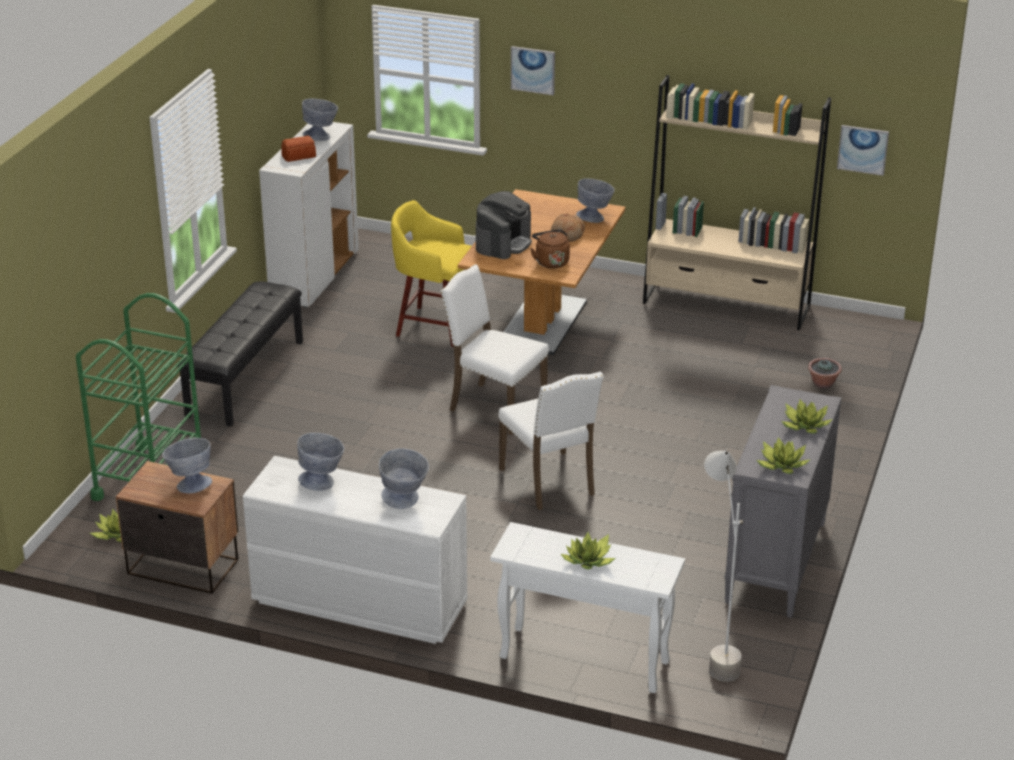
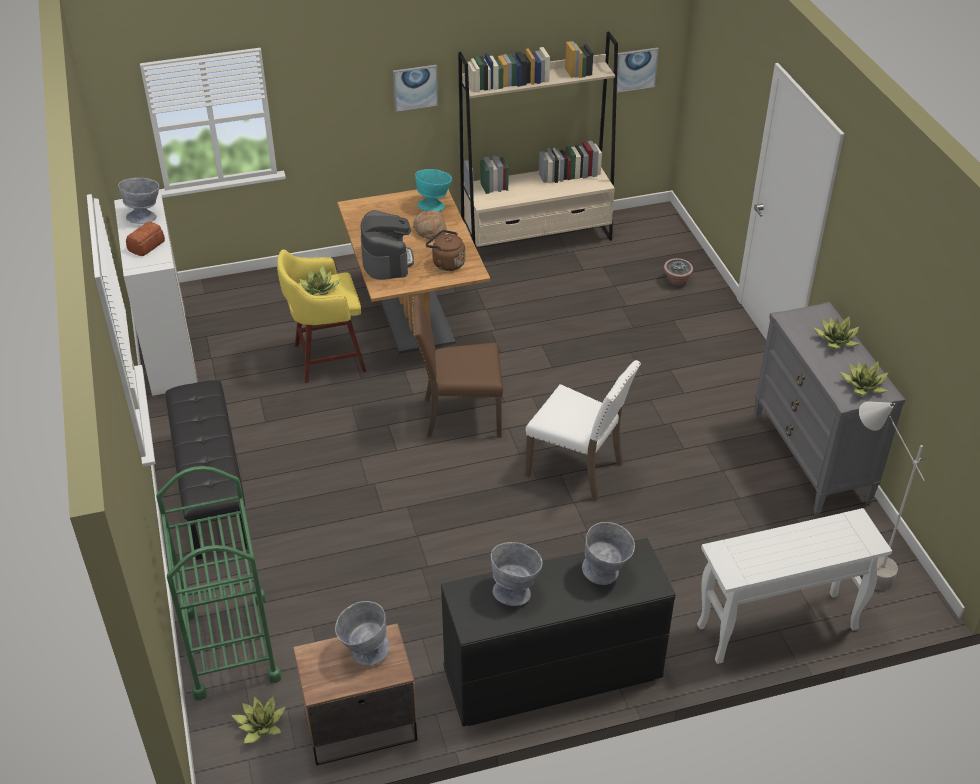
camera: 35 degrees left, 10 degrees up
(358, 602) = (551, 675): white dresser -> black dresser
(494, 406) = (459, 416): white chair -> brown chair
(533, 70) = (324, 83): picture -> picture (415, 87)
(589, 561) = (801, 550): potted plant -> potted plant (319, 289)
(595, 217) = (434, 205): grey bowl -> turquoise bowl

